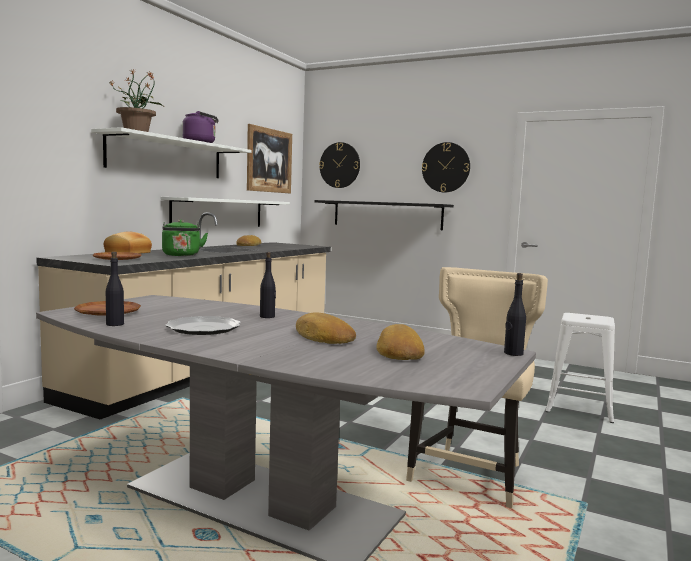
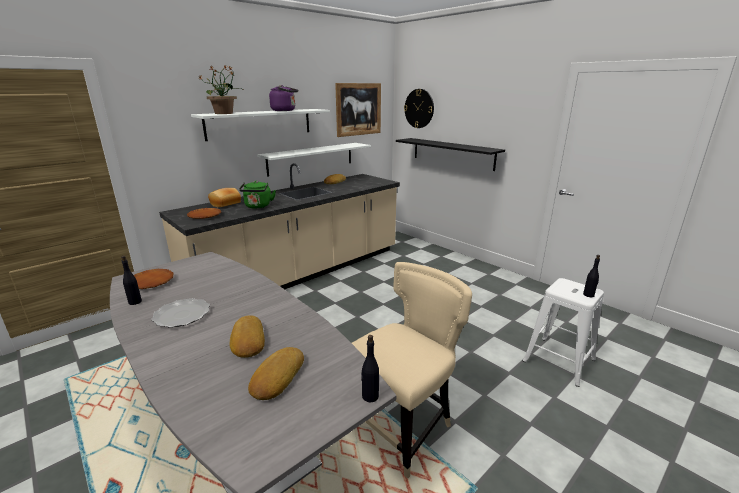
camera: 20 degrees right, 15 degrees up
(267, 316) = (247, 297): black bottle -> black bottle (588, 295)
(446, 167) = (501, 115): wall clock -> none

